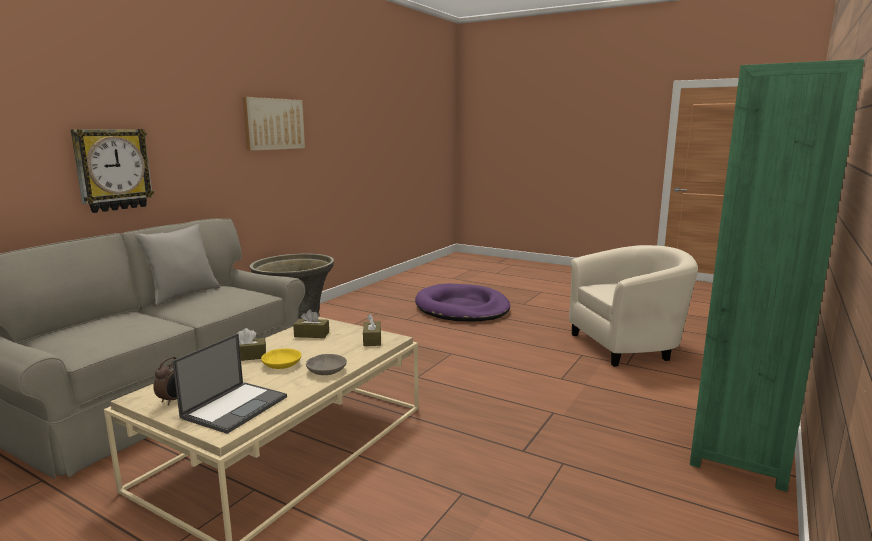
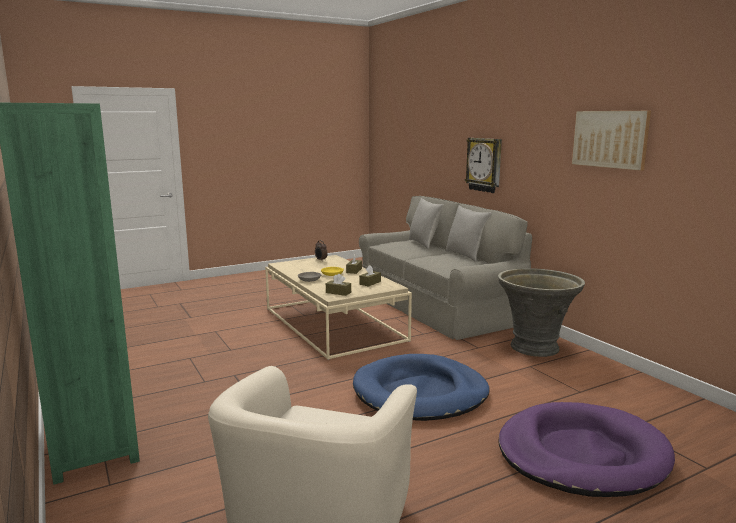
camera: 120 degrees right, 0 degrees up
(96, 322) = (424, 244): none -> grey pillow
(235, 406) = (297, 266): laptop -> none
(439, 353) = (420, 393): none -> blue dog bed

